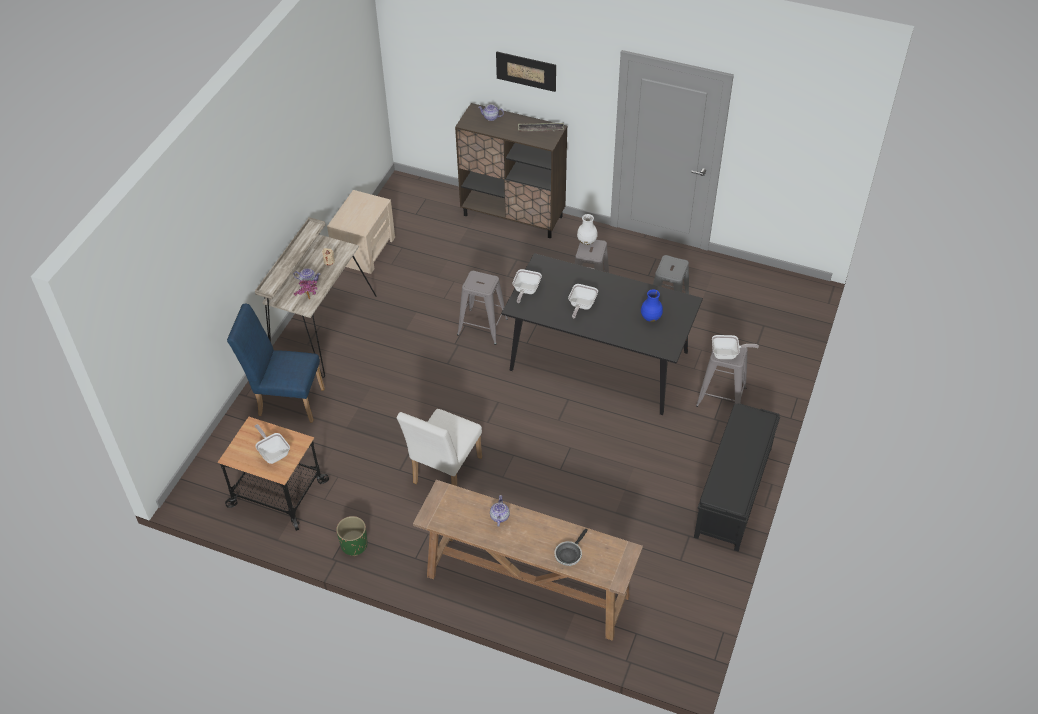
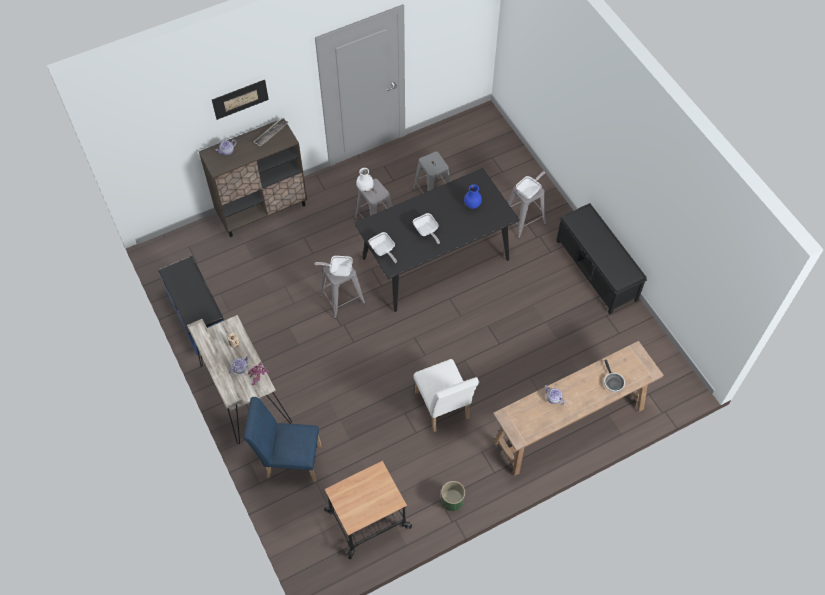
camera: 50 degrees left, 10 degrees up
(273, 452) = (372, 494): frying pan -> frying pan (338, 270)
(286, 400) = (289, 460): blue chair -> blue chair turned 45 degrees clockwise
(365, 249) = (197, 316): beige nightstand -> blue bench

